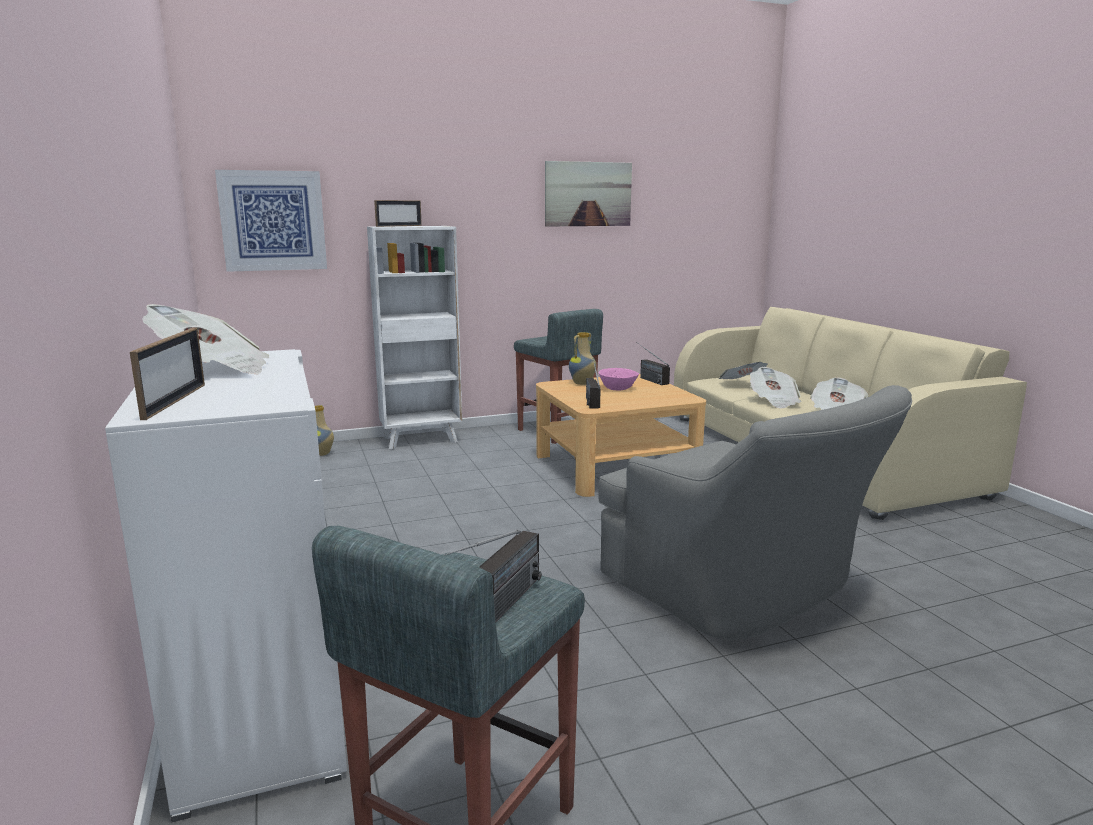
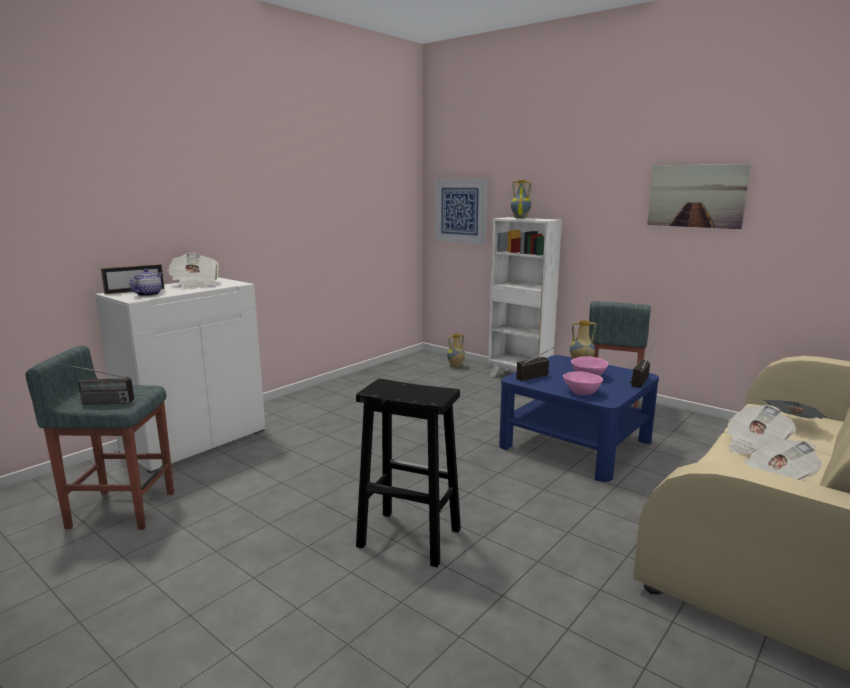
camera: 60 degrees right, 0 degrees up
(248, 395) = (148, 294): none -> teapot
(399, 226) = (520, 218): picture frame -> vase
(616, 466) = (576, 444): beige coffee table -> blue coffee table
(658, 399) = (582, 392): none -> pink bowl
(742, 590) = (407, 537): grey armchair -> black stool

